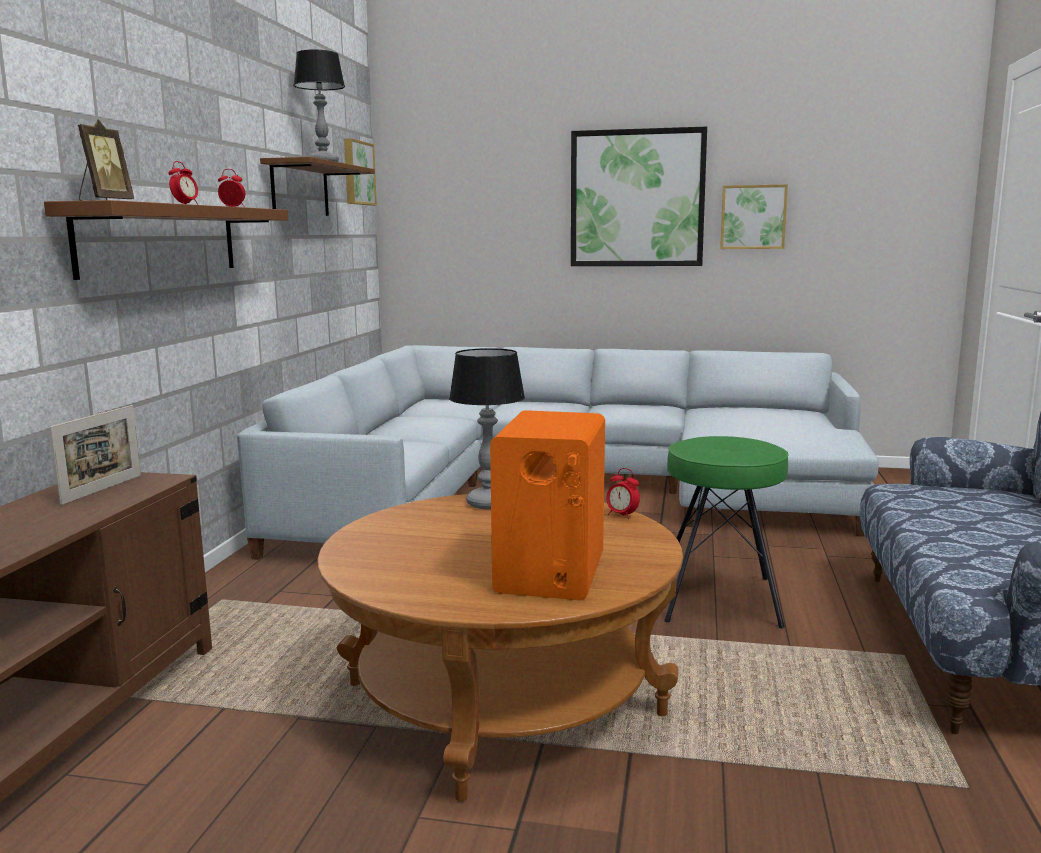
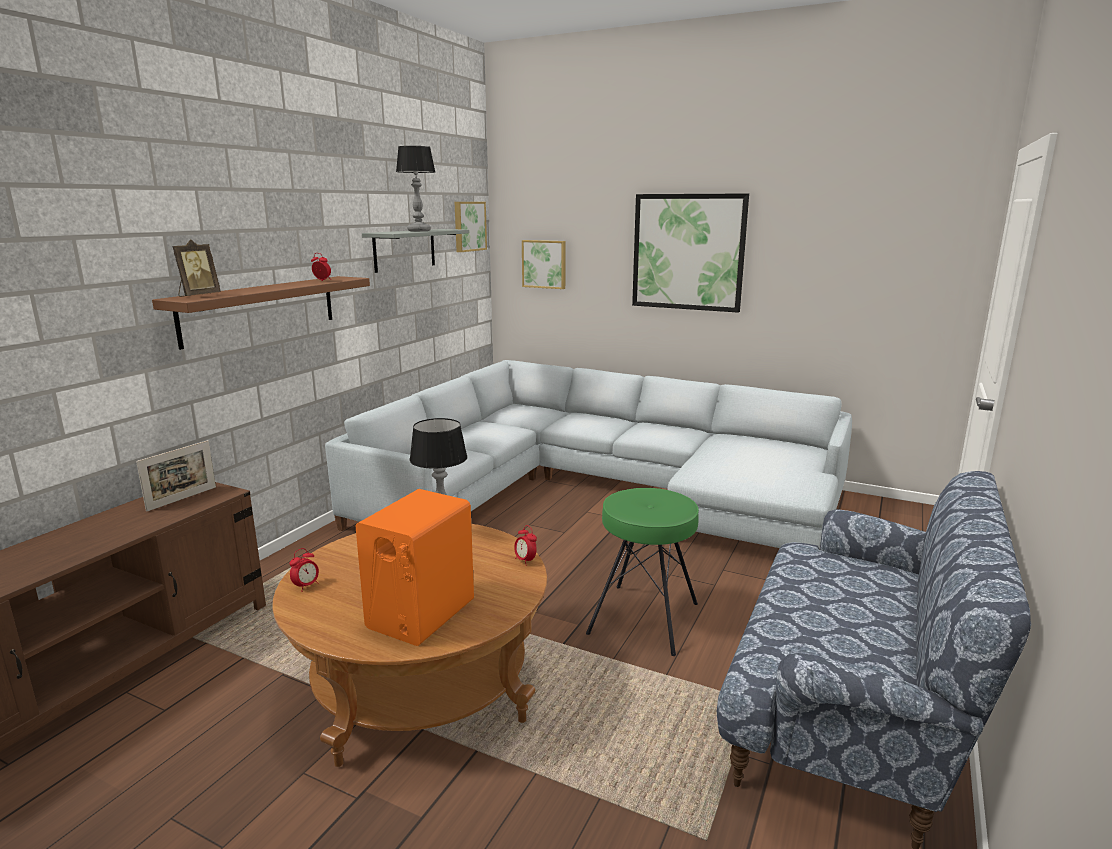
camera: 15 degrees right, 5 degrees up
(185, 204) = (269, 288): alarm clock -> alarm clock (306, 586)
(300, 189) = (404, 249): brown shelf -> grey shelf
(753, 217) = (785, 273): picture -> picture (544, 264)

